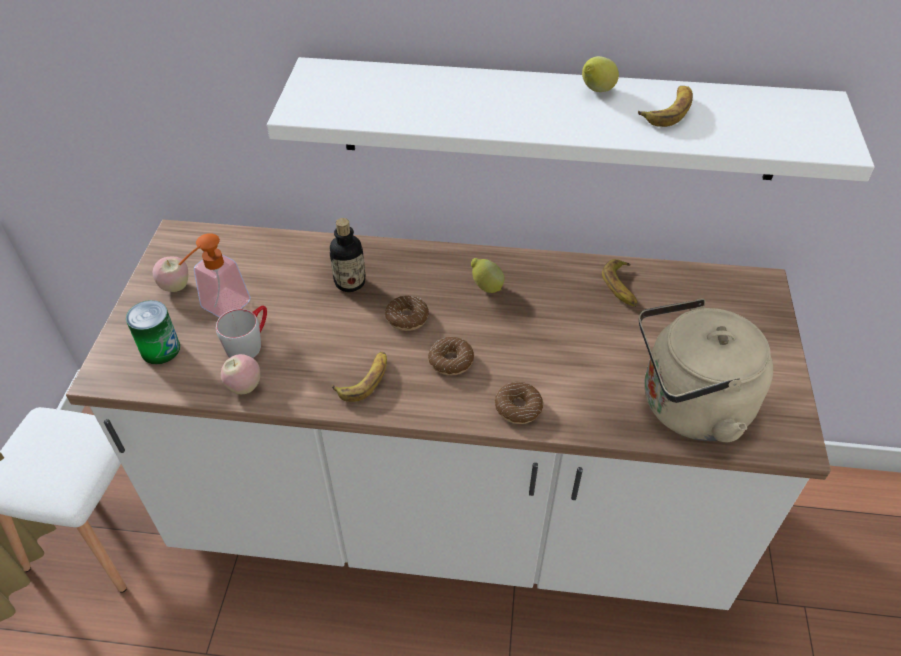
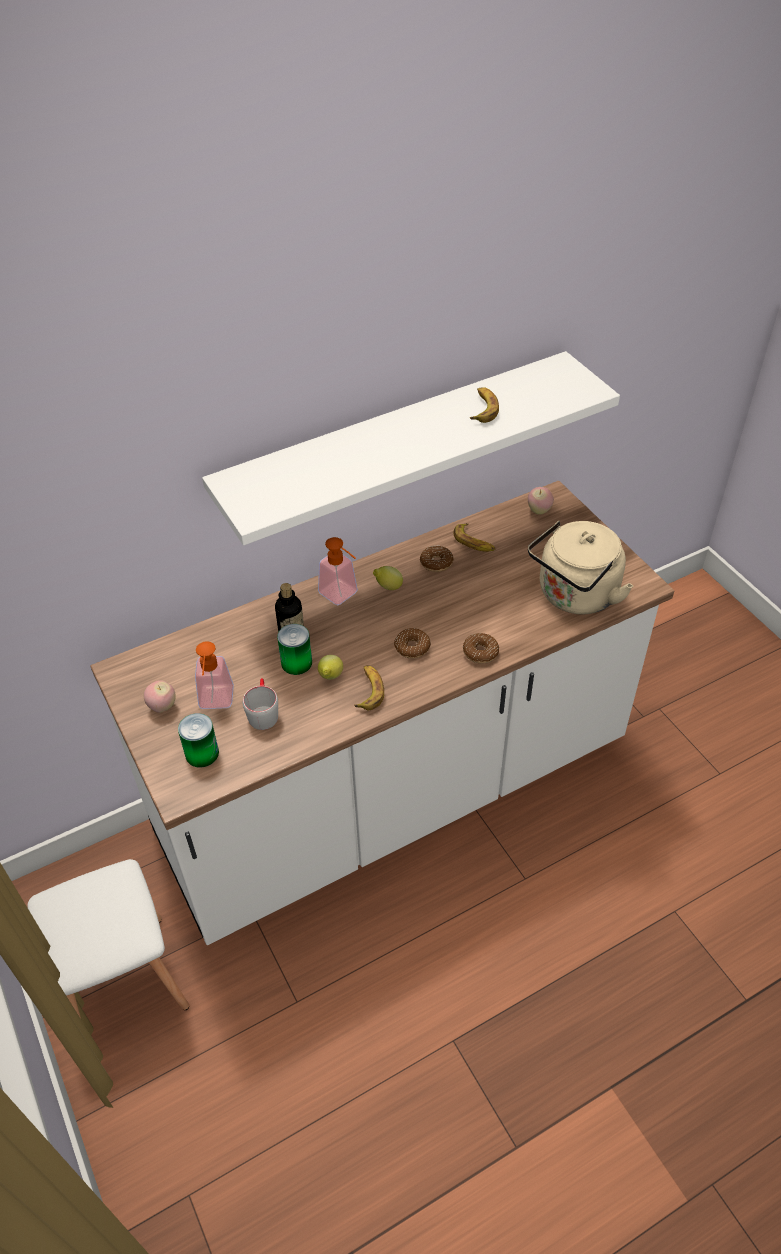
camera: 35 degrees left, 0 degrees up
(244, 387) = (292, 741): apple -> apple (539, 510)
(326, 313) = (296, 663): none -> can
(407, 318) = (356, 636): donut -> donut (436, 563)
(433, 272) = (342, 596): none -> soap dispenser
(596, 91) = (428, 414): lemon -> lemon (330, 677)

